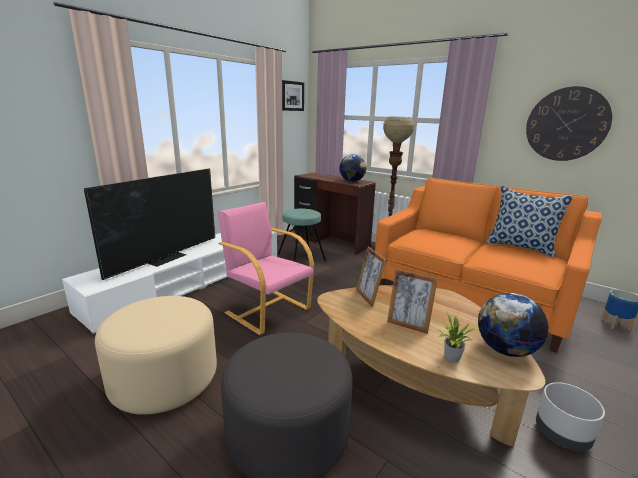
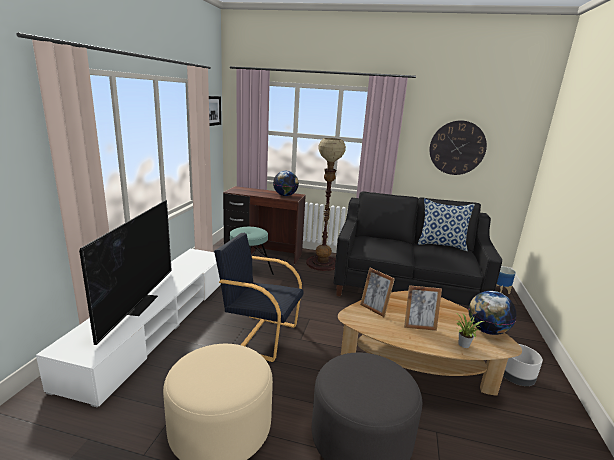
camera: 25 degrees left, 0 degrees up
(267, 310) = (259, 336): pink armchair -> black armchair
(470, 296) = (406, 287): orange sofa -> black sofa

